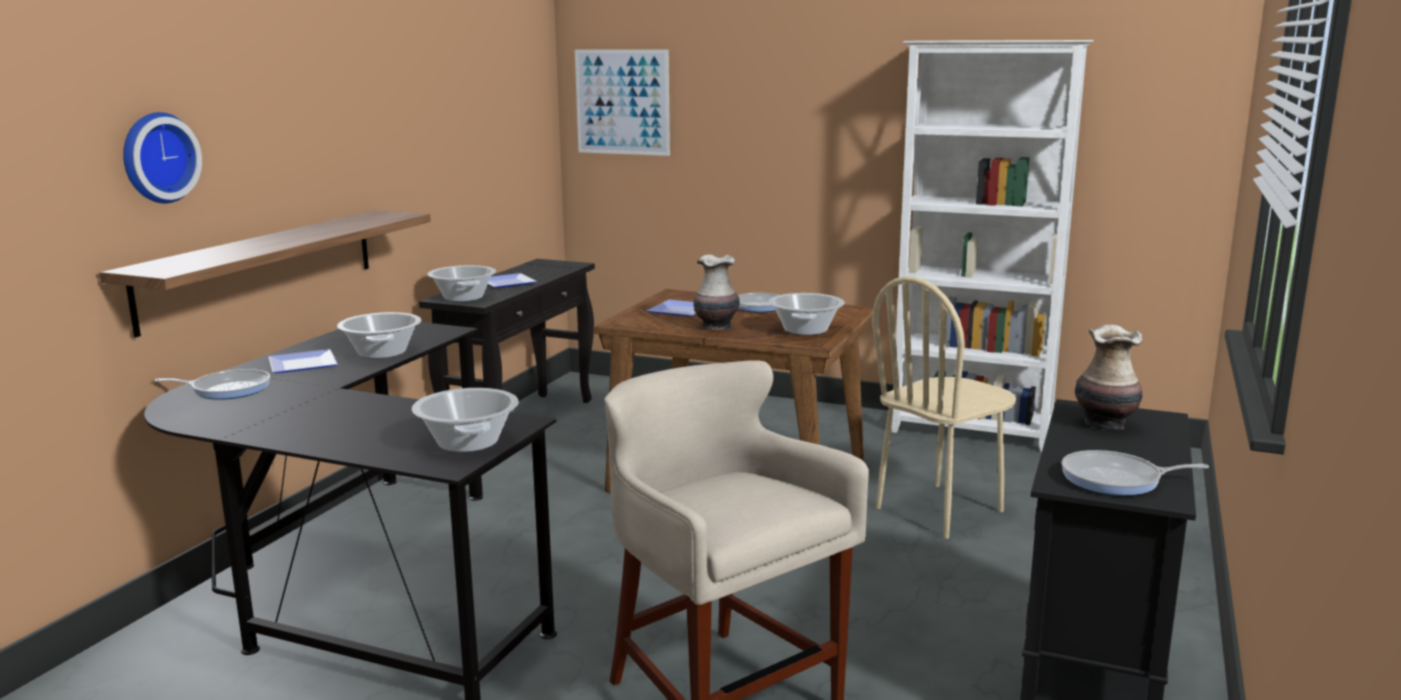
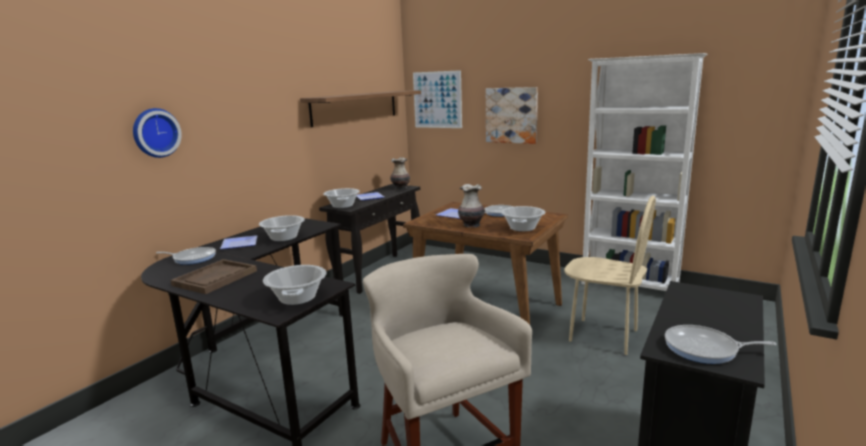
camera: 10 degrees right, 0 degrees up
(262, 267) = (222, 191): shelf -> shelf (355, 107)
(296, 419) = (215, 278): none -> brown tray
(763, 134) = (511, 115): none -> picture
(940, 510) = (603, 336): beige chair -> beige chair turned 120 degrees counterclockwise
(1105, 424) = (702, 301): vase -> vase (401, 188)

